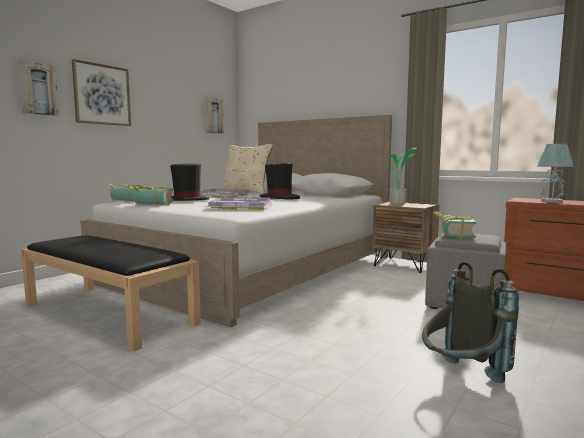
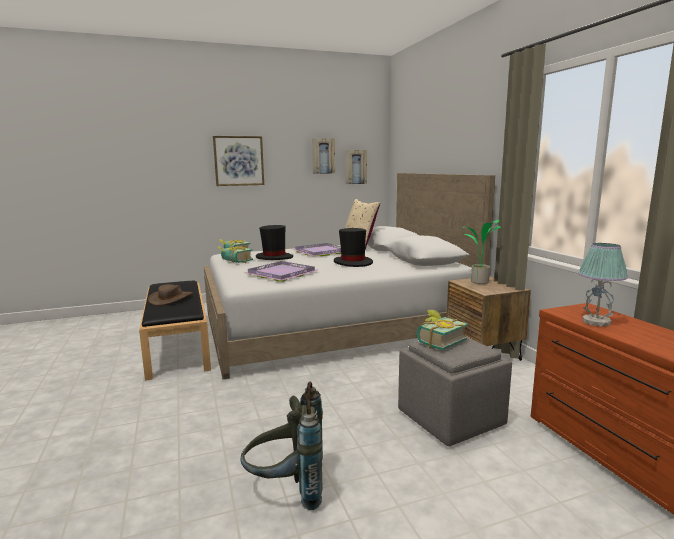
camera: 35 degrees right, 5 degrees up
(38, 89) = (186, 163): picture -> picture (323, 156)
(109, 248) = (171, 298): none -> brown hat

